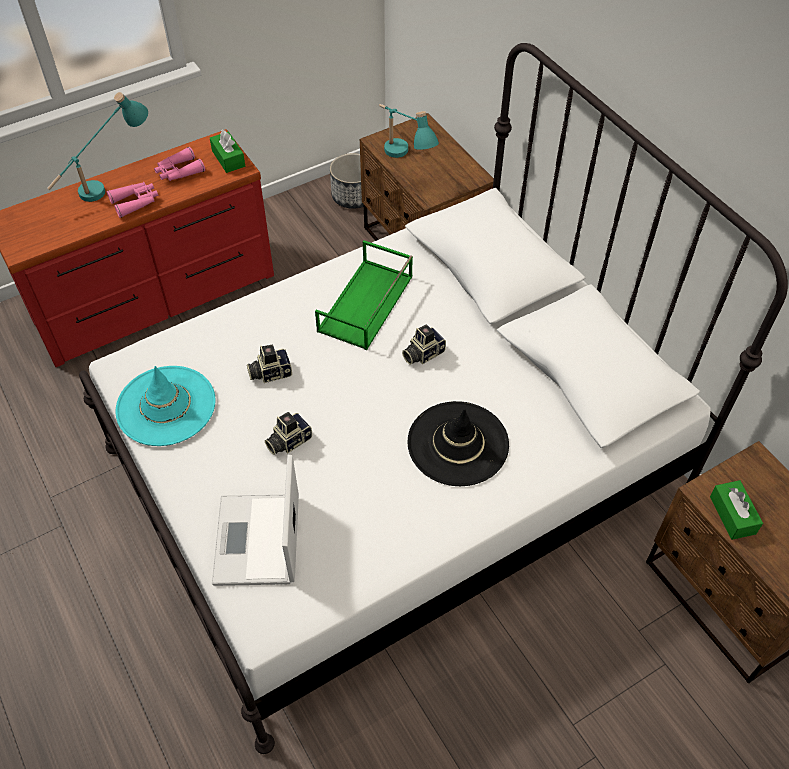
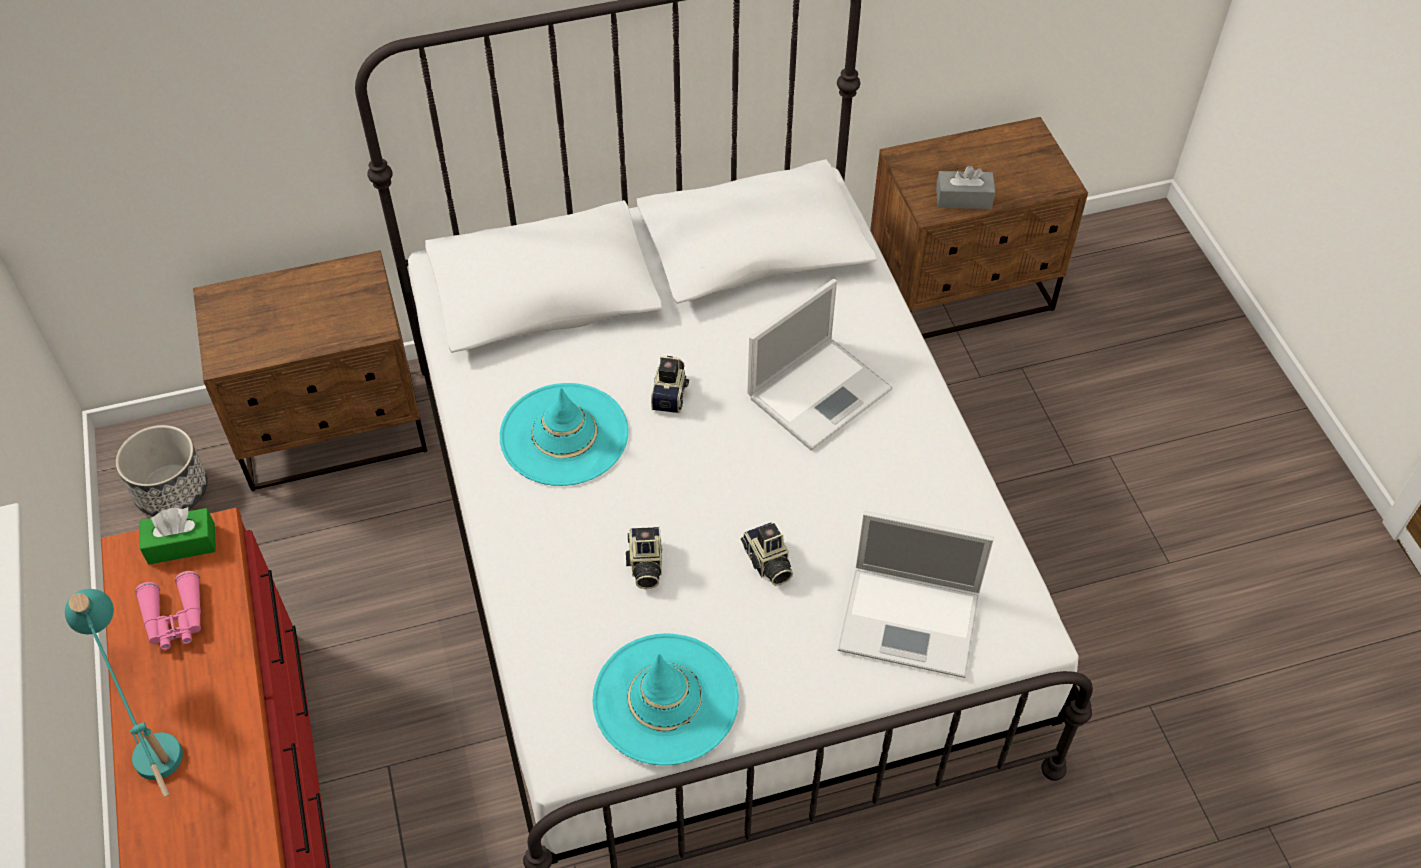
camera: 75 degrees left, 0 degrees up
(135, 202) = (219, 691): pink binoculars -> none
(366, 305) = (564, 434): green tray -> turquoise hat
(404, 160) = (284, 338): turquoise table lamp -> none
(422, 353) = (671, 393): camera -> camera turned 150 degrees counterclockwise
(458, 443) = (821, 391): black hat -> laptop
(732, 515) = (963, 198): green tissue box -> grey tissue box

